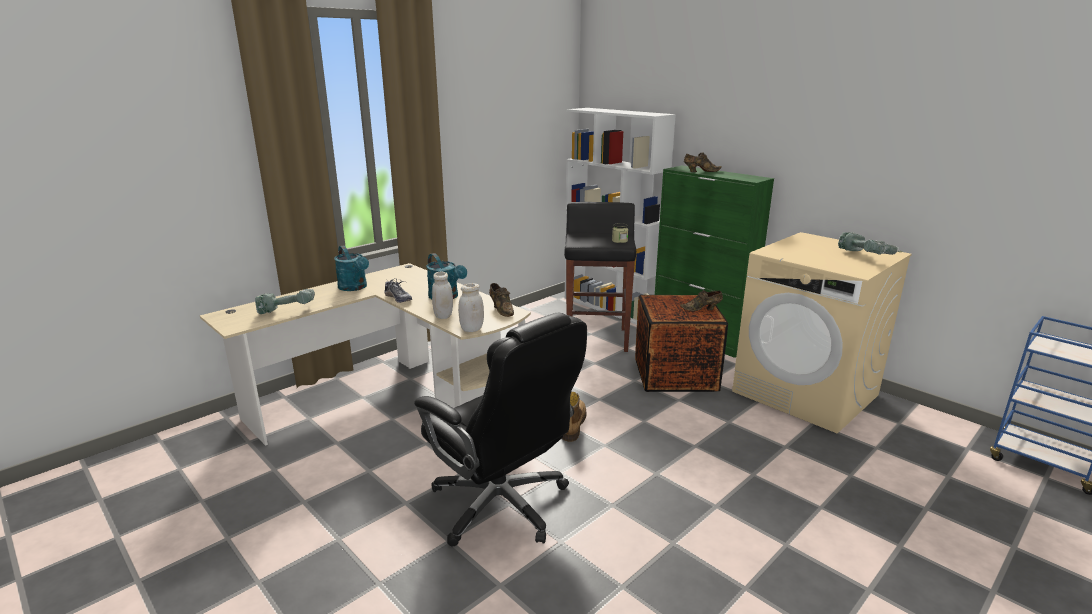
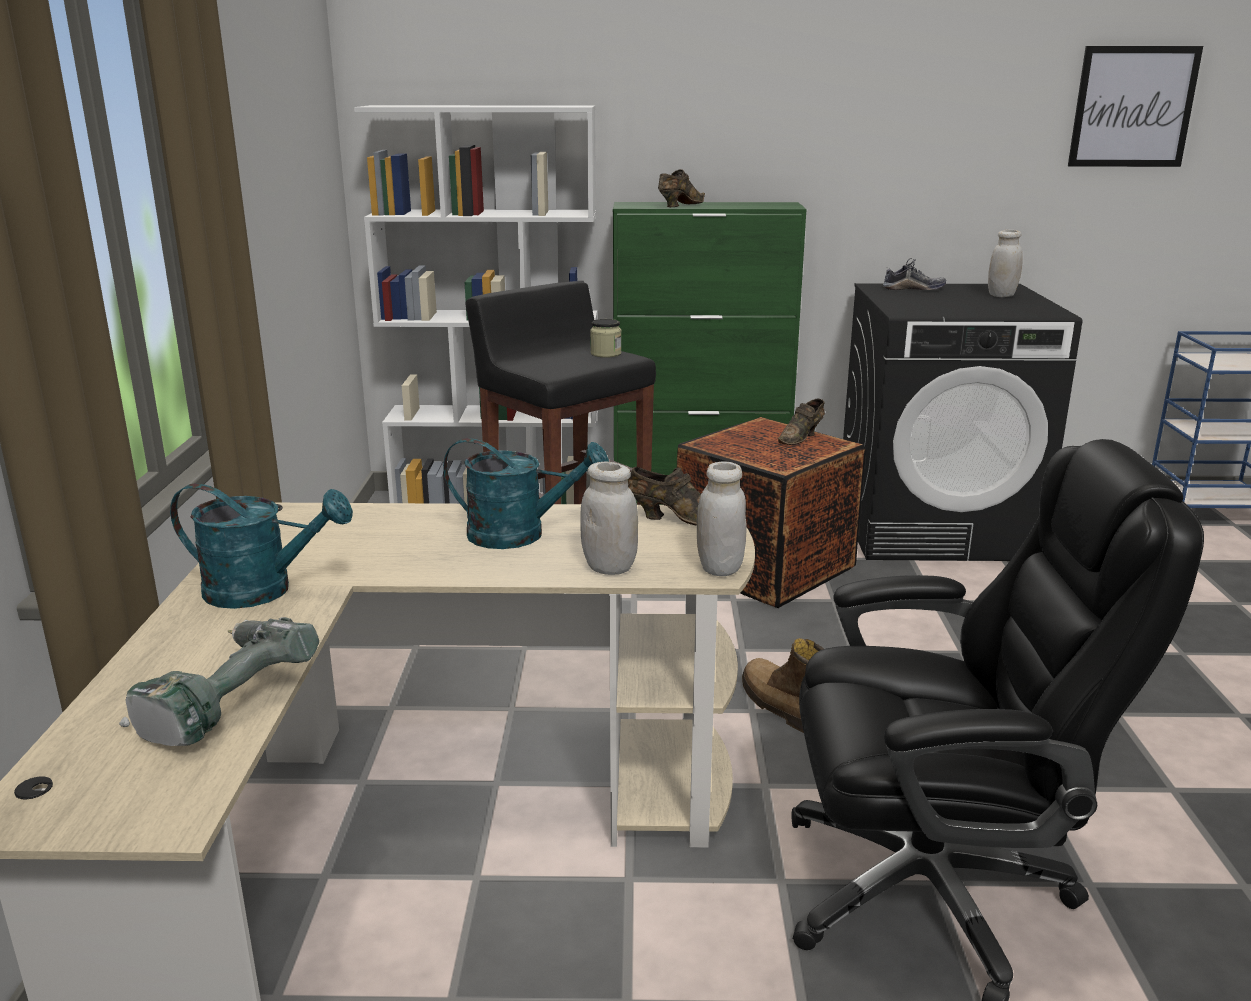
camera: 45 degrees left, 0 degrees up
(398, 298) = (429, 573): shoe -> shoe (913, 289)
(806, 393) = (935, 528): beige washing machine -> black washing machine
(866, 256) = (1001, 295): power drill -> white jar
(1018, 140) = (1133, 107): none -> picture

